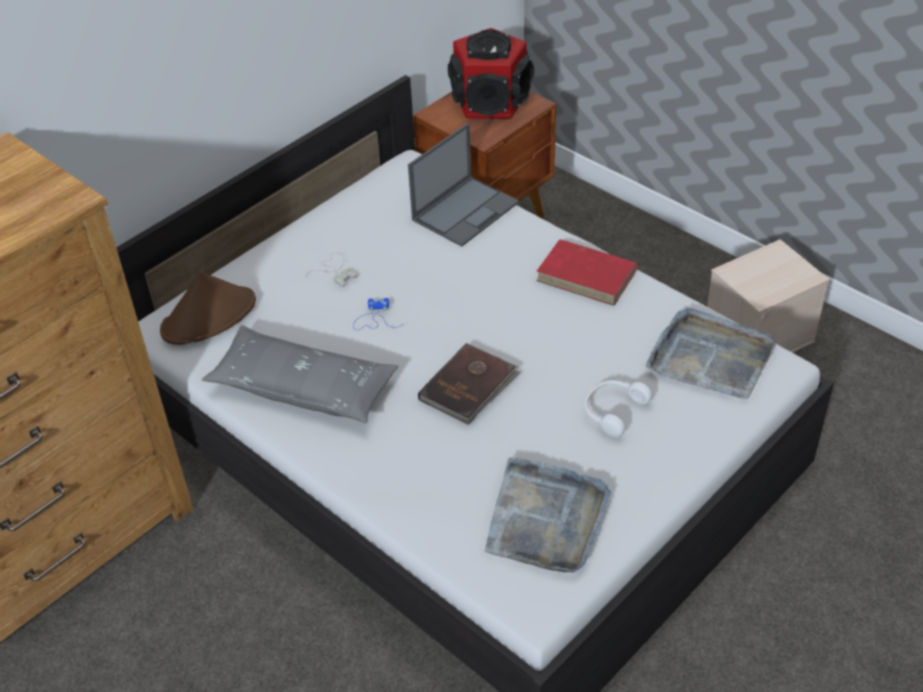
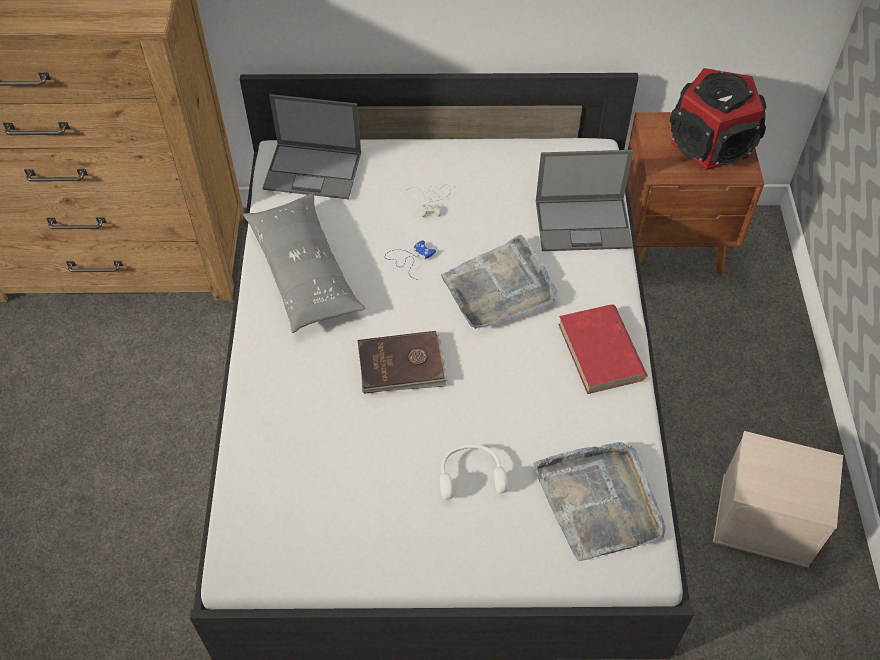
camera: 45 degrees right, 10 degrees up
(209, 316) = (314, 171): brown hat -> laptop
(546, 519) = (319, 510): grey tray -> grey tray (500, 288)

